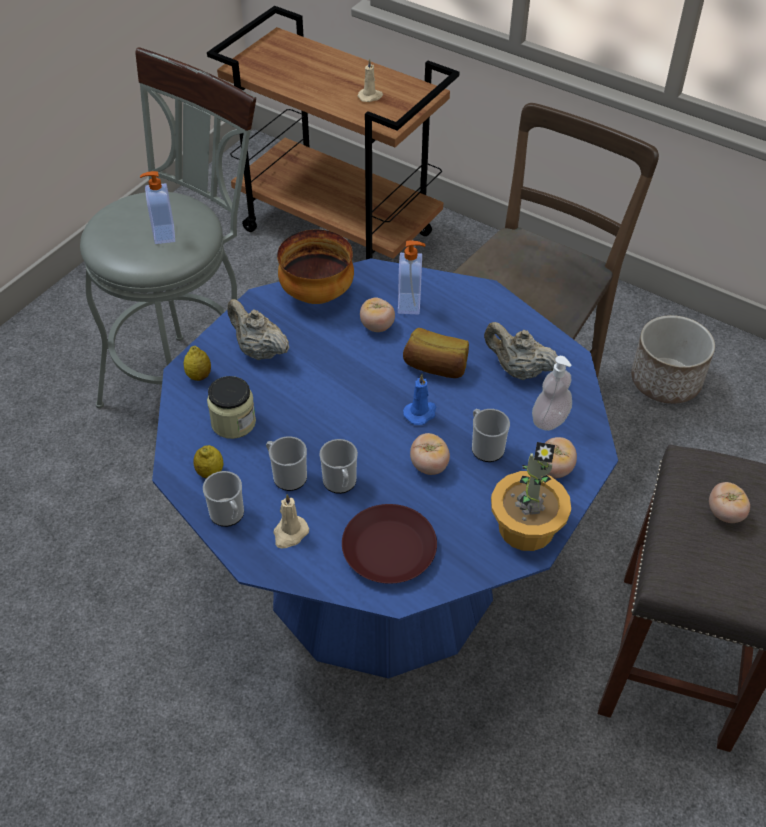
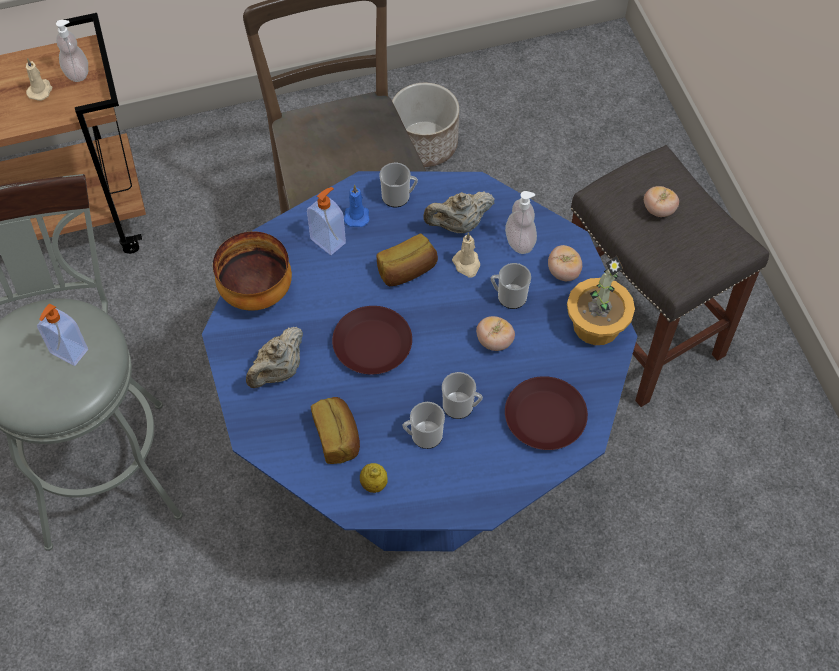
camera: 50 degrees left, 10 degrees up
(199, 376) = (265, 429): lemon -> none
(229, 516) = (427, 498): mug -> mug (399, 197)
(233, 422) = (338, 437): jar -> bread
(259, 350) = (278, 371): beige teapot -> beige teapot turned 45 degrees counterclockwise
(290, 534) = (478, 469): beige candle -> beige candle (467, 264)
(341, 390) = (373, 345): none -> brown plate
(377, 326) = (330, 277): tomato -> none
(406, 102) = (77, 73): none -> soap dispenser
(421, 413) = (442, 312): blue candle -> blue candle (356, 215)

